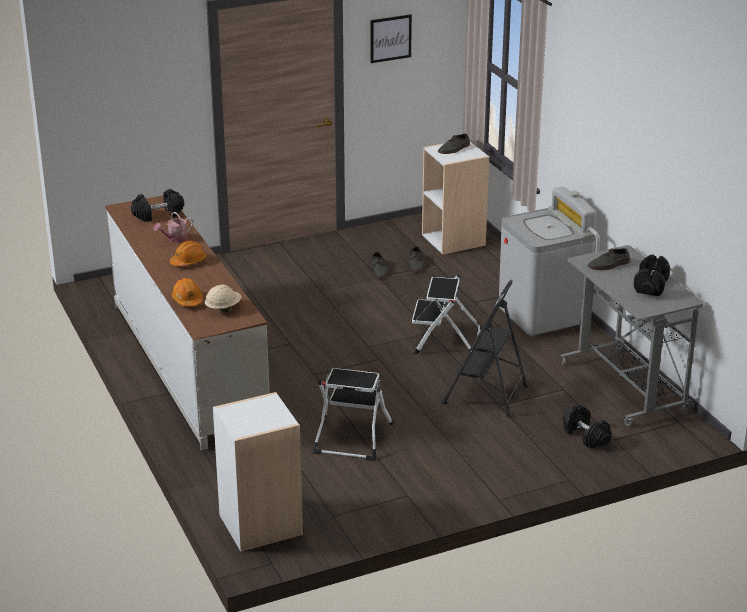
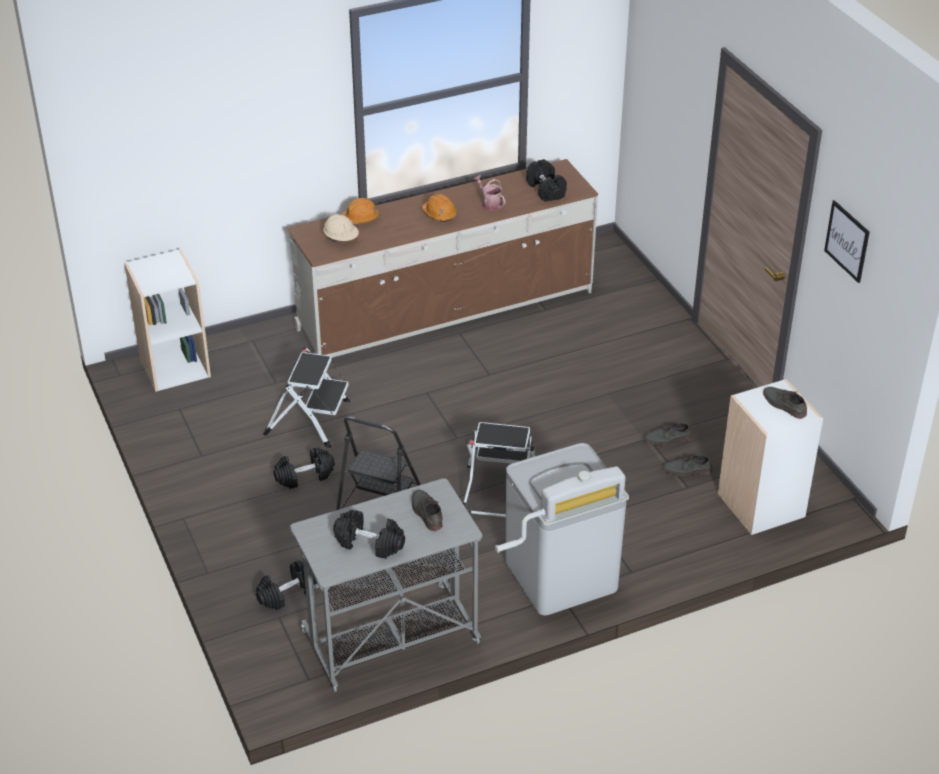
camera: 90 degrees right, 10 degrees up
(434, 434) = (304, 476): none -> black dumbbell

